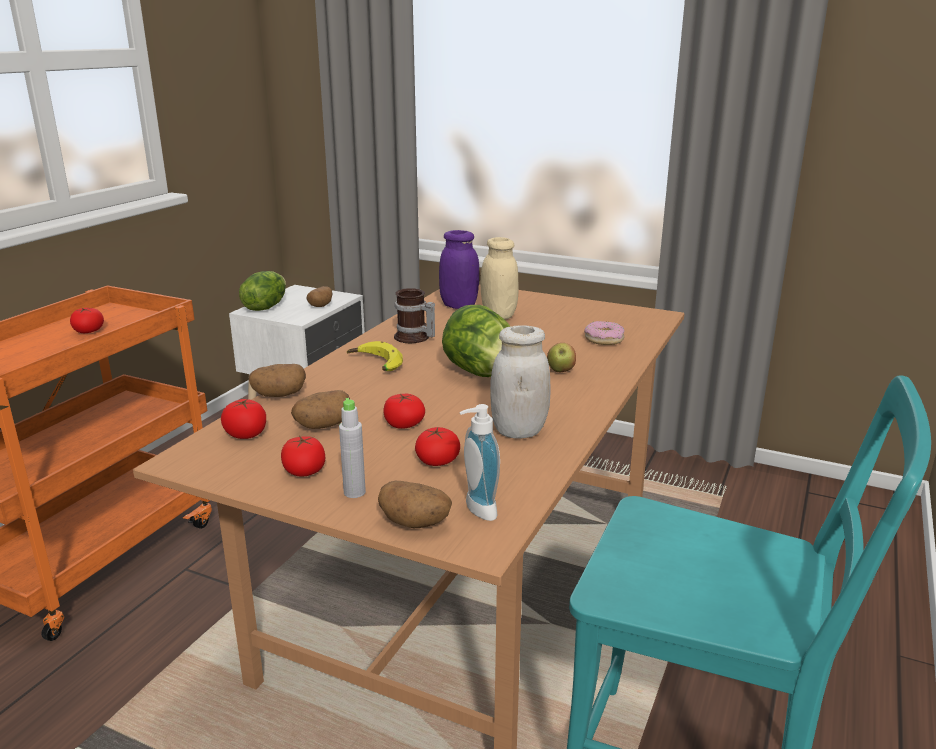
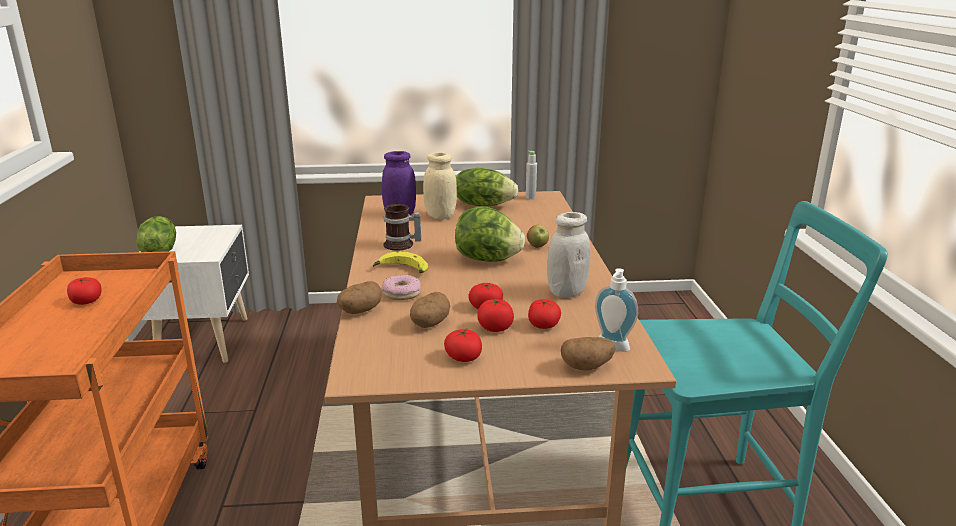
camera: 30 degrees left, 0 degrees up
(246, 434) = (379, 345): tomato -> tomato (495, 328)
(321, 305) = (214, 240): potato -> none
(354, 492) = (519, 360): grey bottle -> grey bottle (530, 197)
(565, 312) = (483, 205): none -> lettuce
(604, 339) = (535, 219): donut -> donut (402, 293)

